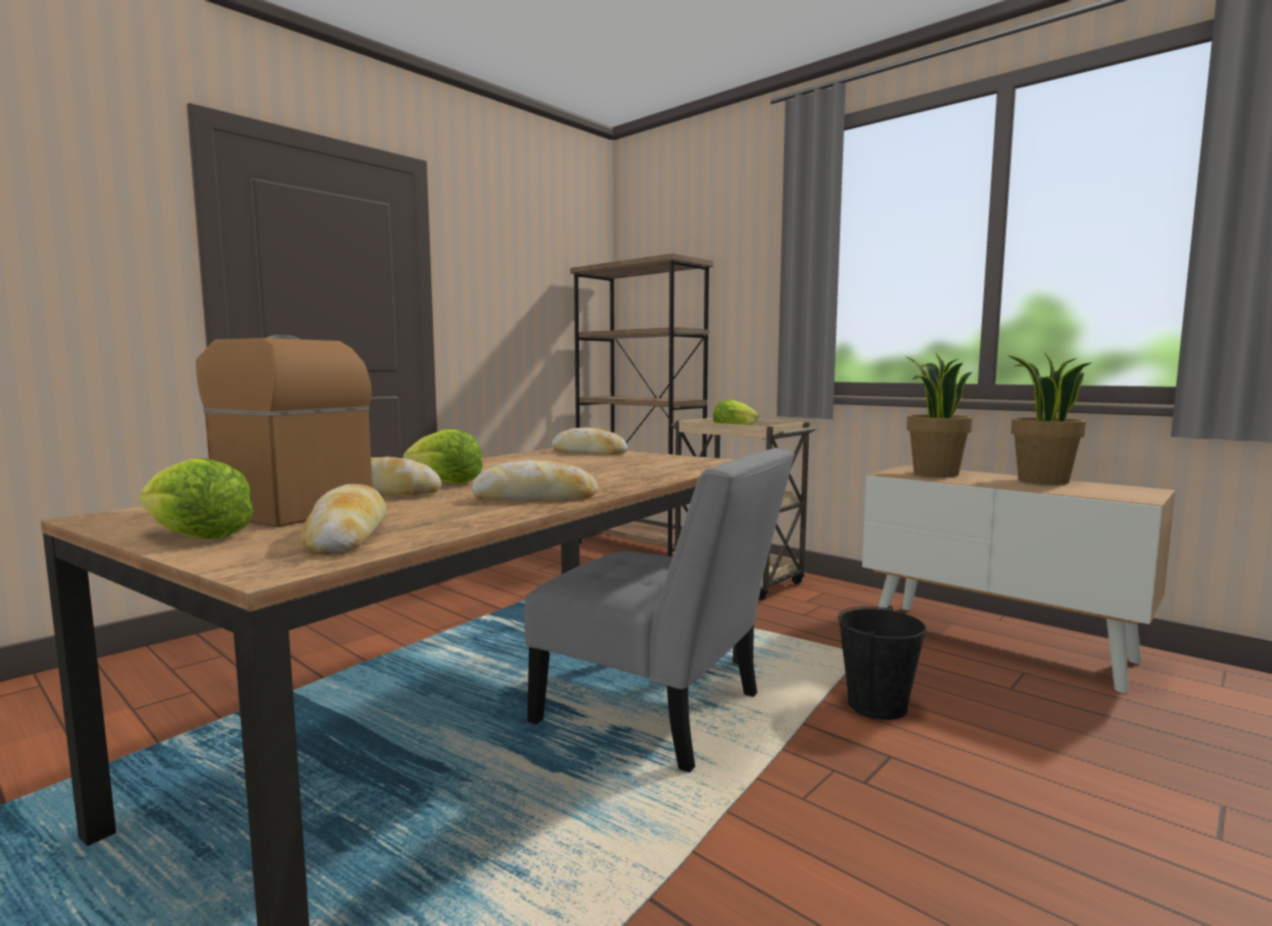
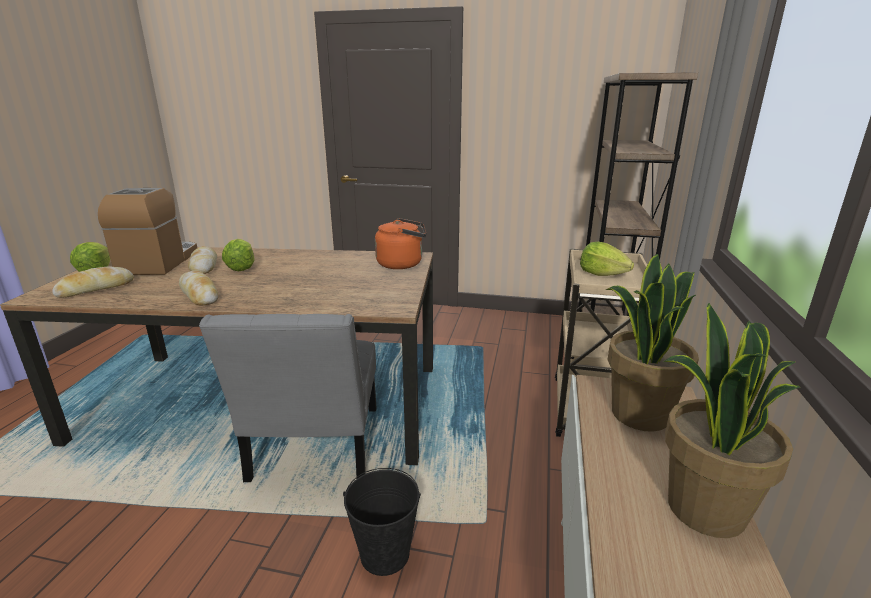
camera: 60 degrees right, 15 degrees up
(589, 452) = (402, 264): bread -> orange kettle

